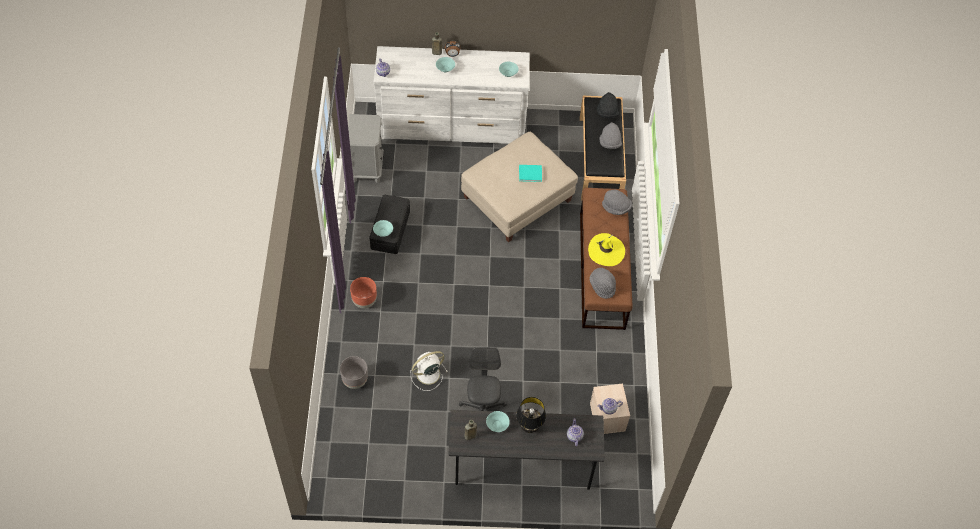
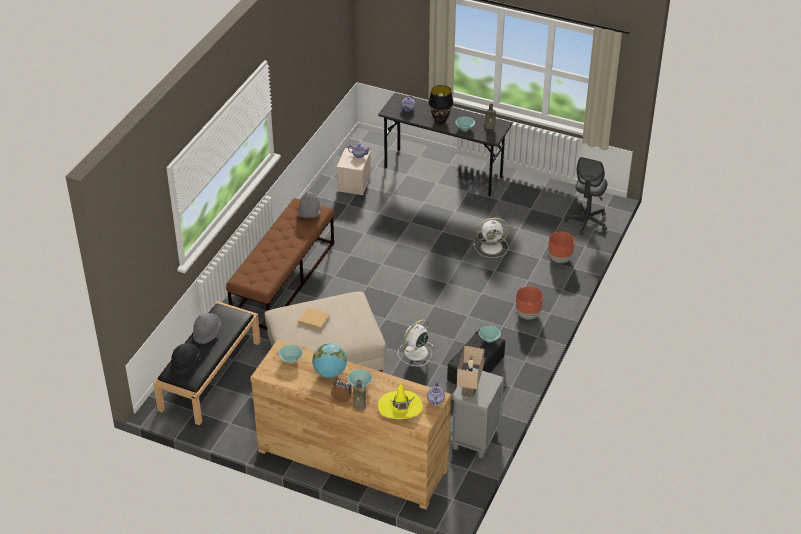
camera: 155 degrees left, 15 degrees down
(354, 381) = (560, 259): grey planter -> brown planter
(368, 125) = (470, 389): none -> beige table lamp
(447, 229) = (415, 353): none -> white fan
(452, 125) = (352, 458): white dresser -> brown dresser
(472, 71) = (330, 373): none -> globe
(482, 410) = (456, 213): grey office chair -> grey office chair (586, 222)
(531, 174) = (313, 319): turquoise book -> beige book
(606, 251) = (286, 238): yellow hat -> yellow hat (400, 407)
(616, 207) = (249, 268): grey hat -> none

